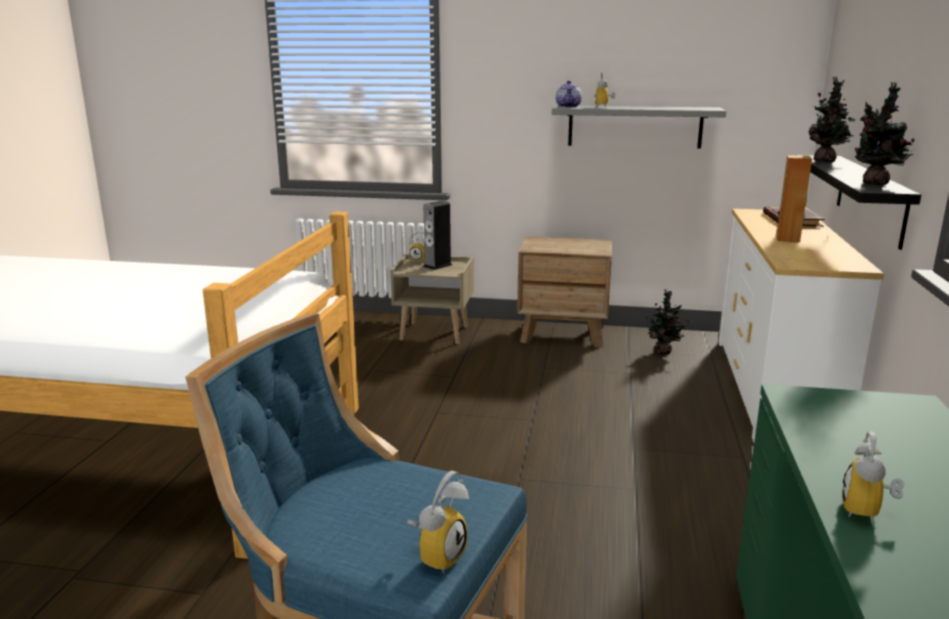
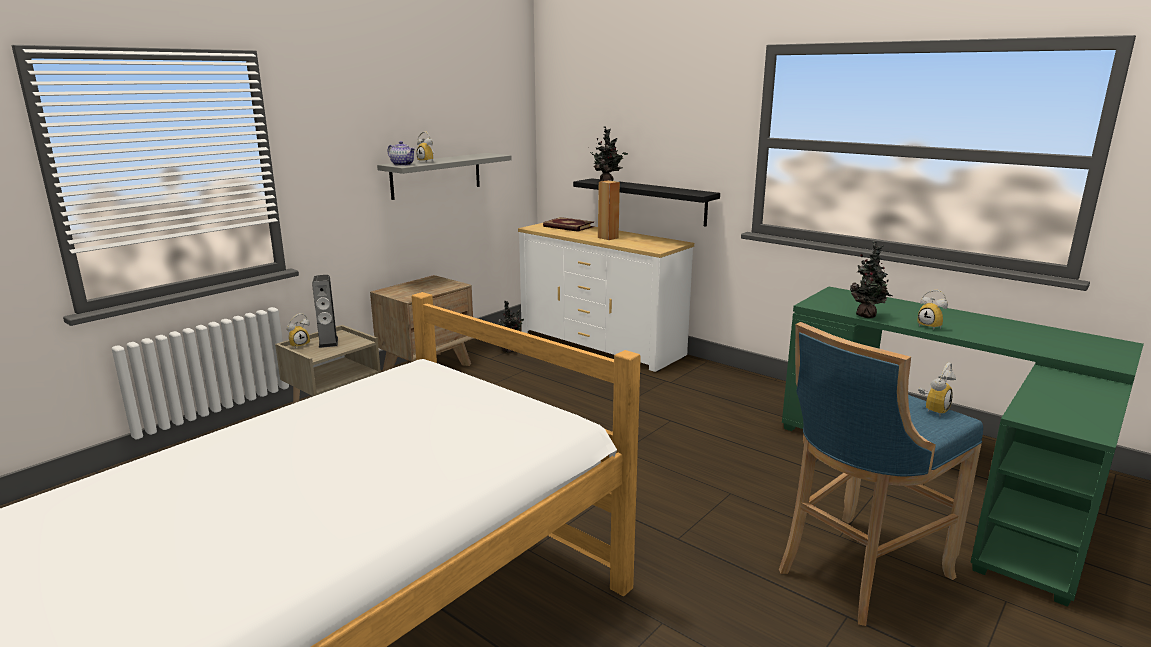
camera: 60 degrees left, 0 degrees up
(438, 555) = (932, 409): alarm clock -> alarm clock turned 75 degrees clockwise
(874, 183) = (685, 191): potted plant -> potted plant (867, 316)

